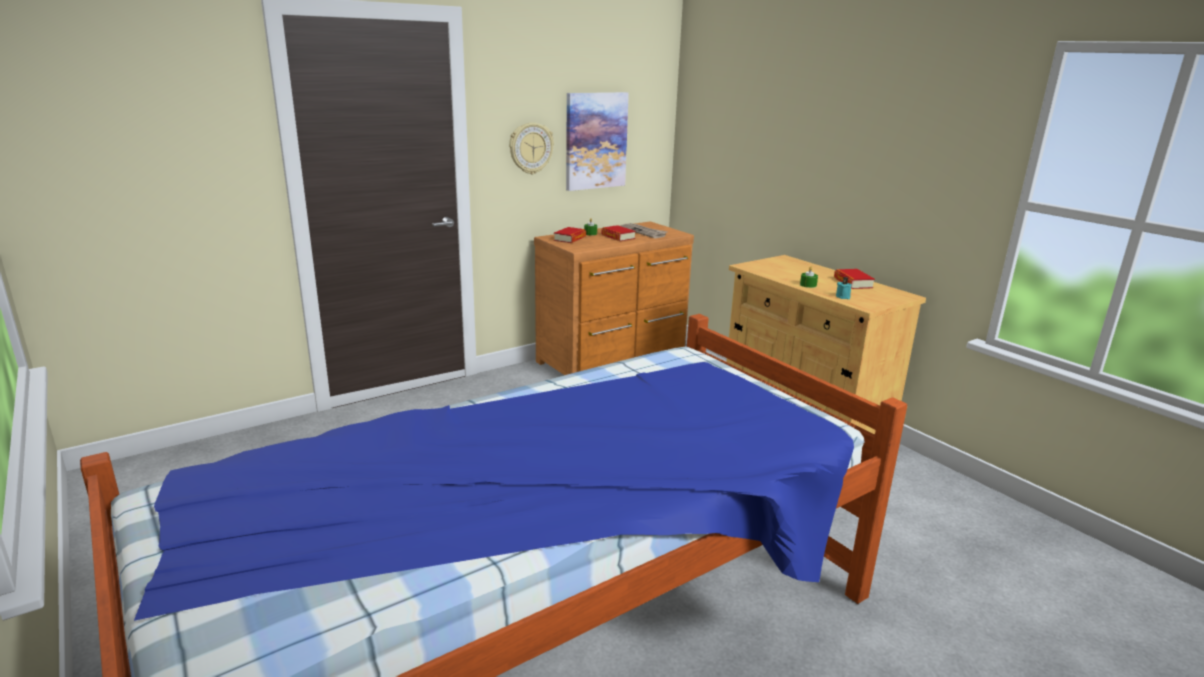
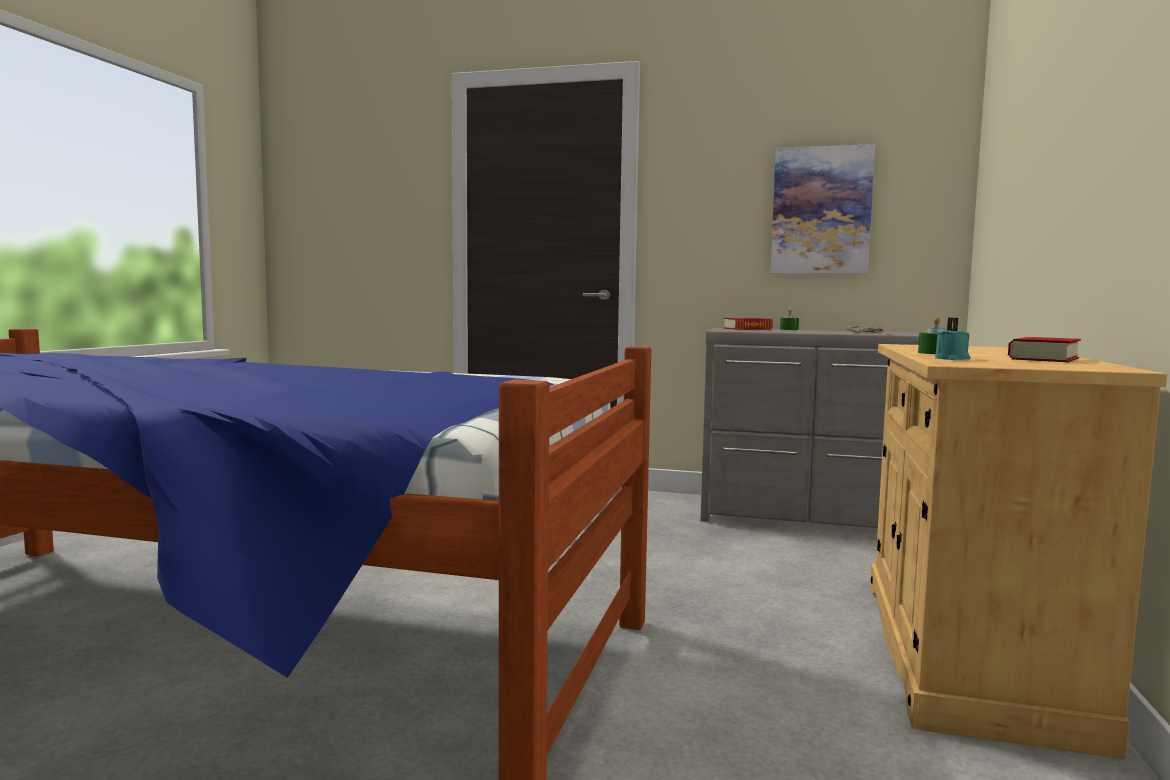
camera: 50 degrees right, 15 degrees down
(530, 148) = (719, 217): wall clock -> none
(614, 360) = (807, 518): brown dresser -> grey dresser
(618, 237) = (813, 331): book -> none

